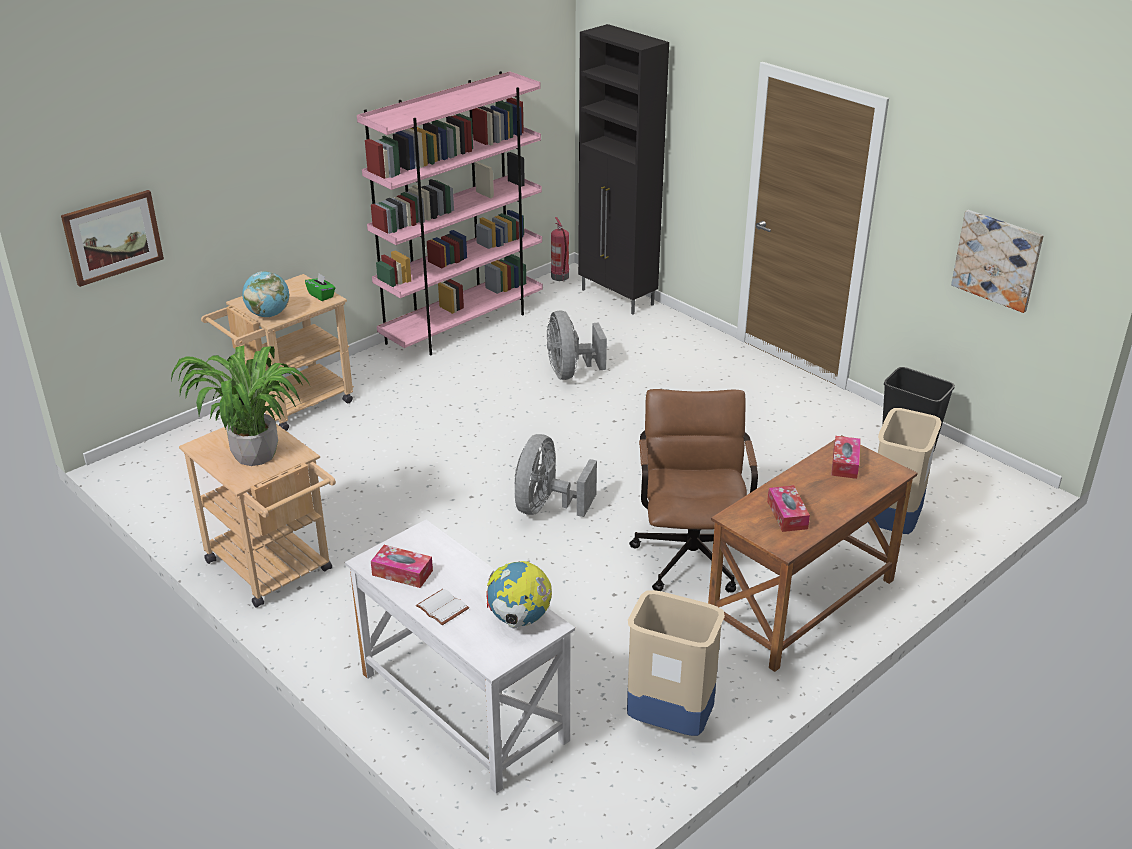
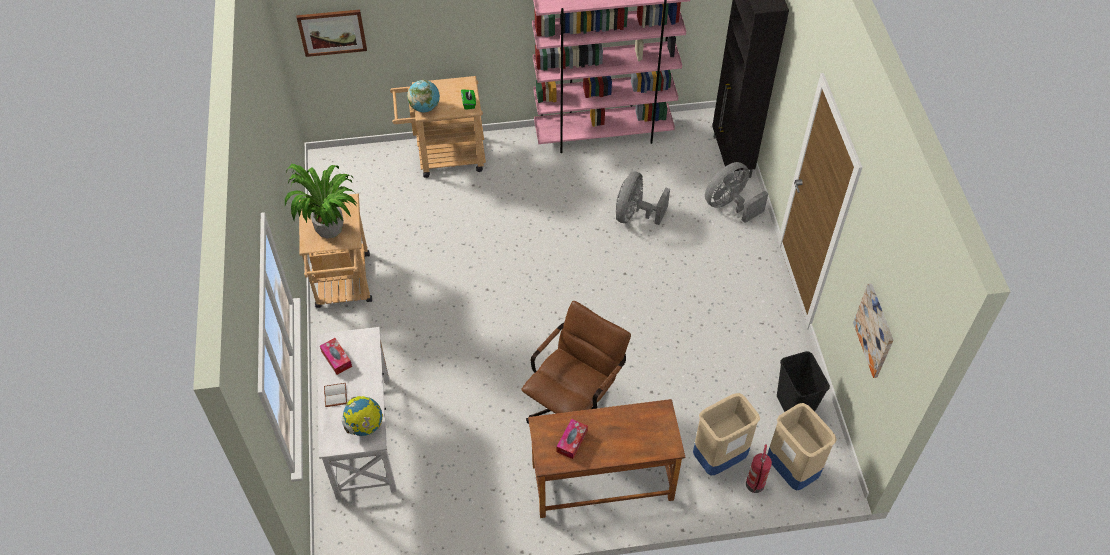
camera: 35 degrees right, 20 degrees up
(546, 507) = (522, 322): grey fan -> grey fan (730, 205)
(560, 277) = (710, 117): fire extinguisher -> fire extinguisher (755, 485)
(669, 721) = (456, 512): beige trash can -> beige trash can (791, 471)
(845, 463) = (648, 423): tissue box -> none

